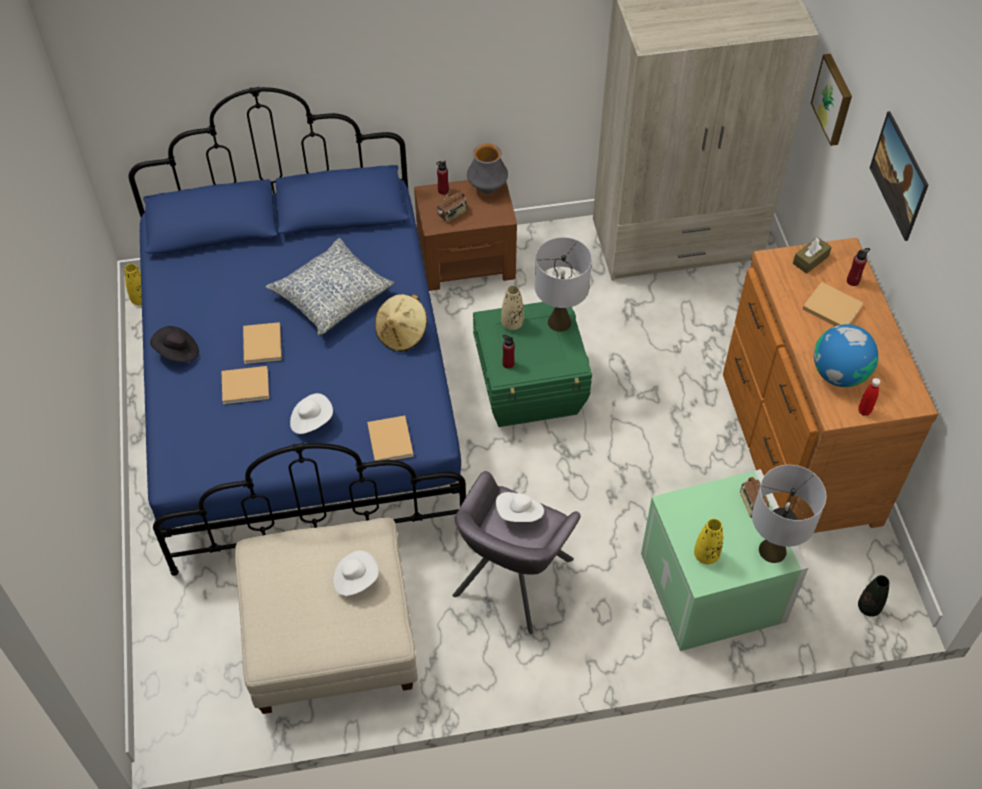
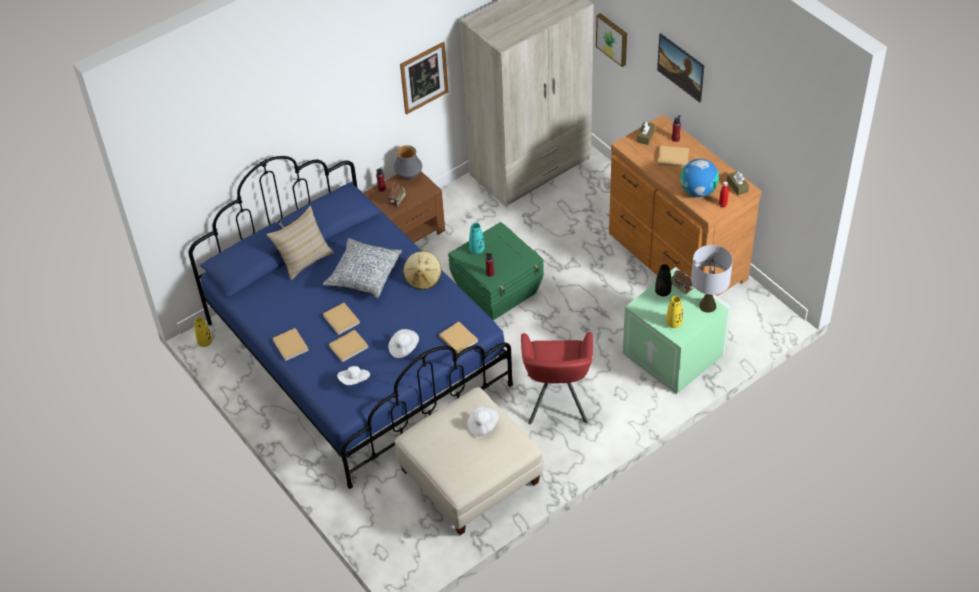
camera: 25 degrees left, 5 degrees down
(177, 352) = (291, 346): black hat -> beige book
(274, 242) = (304, 258): none -> beige pillow
(512, 323) = (477, 250): beige vase -> turquoise vase
(512, 577) = (557, 399): grey armchair -> red armchair
(519, 514) = (553, 350): white hat -> white hat (355, 381)
(540, 57) = (424, 77): none -> picture
(559, 322) = (504, 237): grey table lamp -> none
(868, 607) = (765, 326): black vase -> black vase (662, 292)
(903, 392) = (737, 186): none -> brown tissue box

